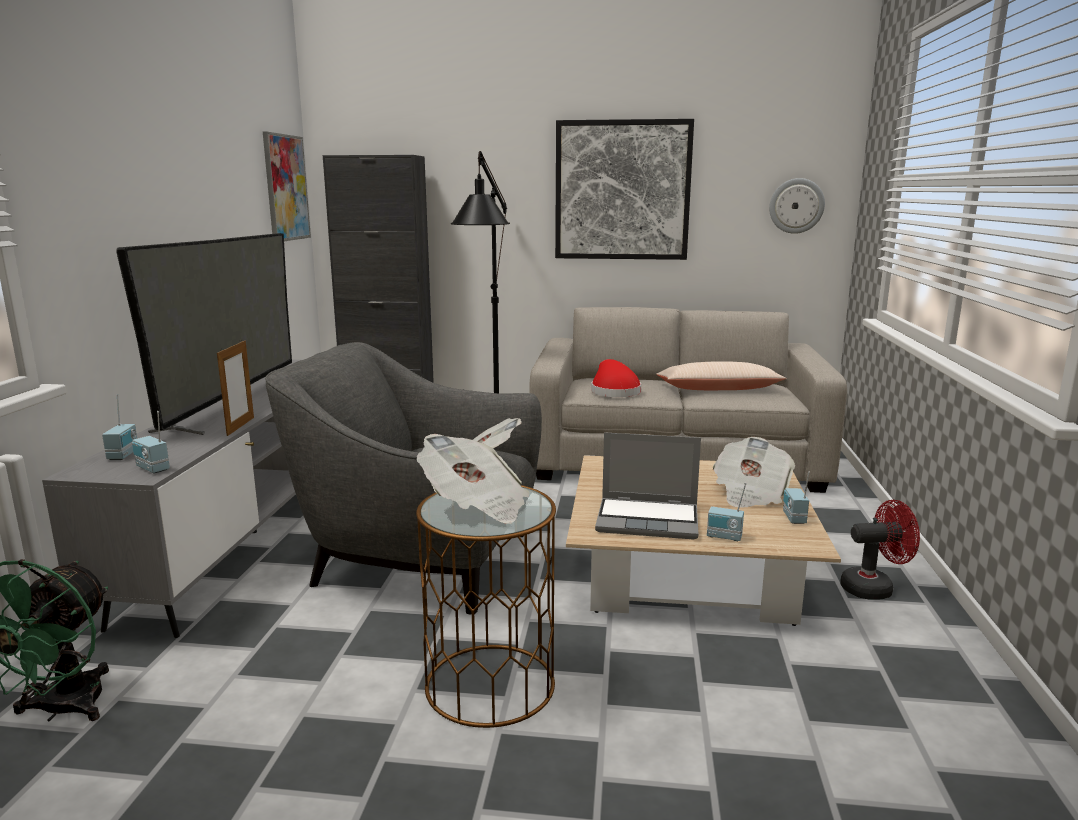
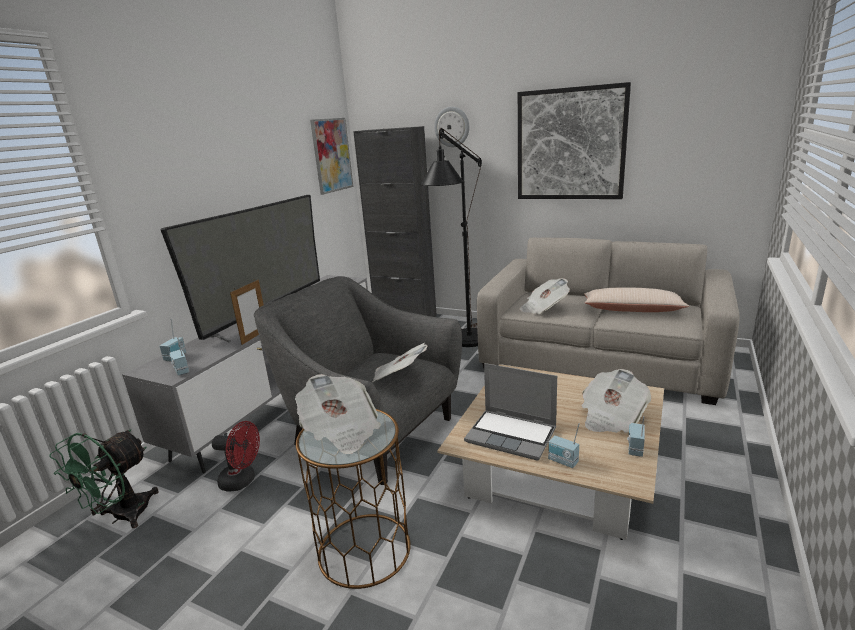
camera: 20 degrees right, 5 degrees up
(613, 391) = (543, 308): red hat -> newspaper
(796, 206) = (723, 151): wall clock -> wall clock (452, 127)
(874, 588) = (714, 512): red fan -> red fan (243, 481)

